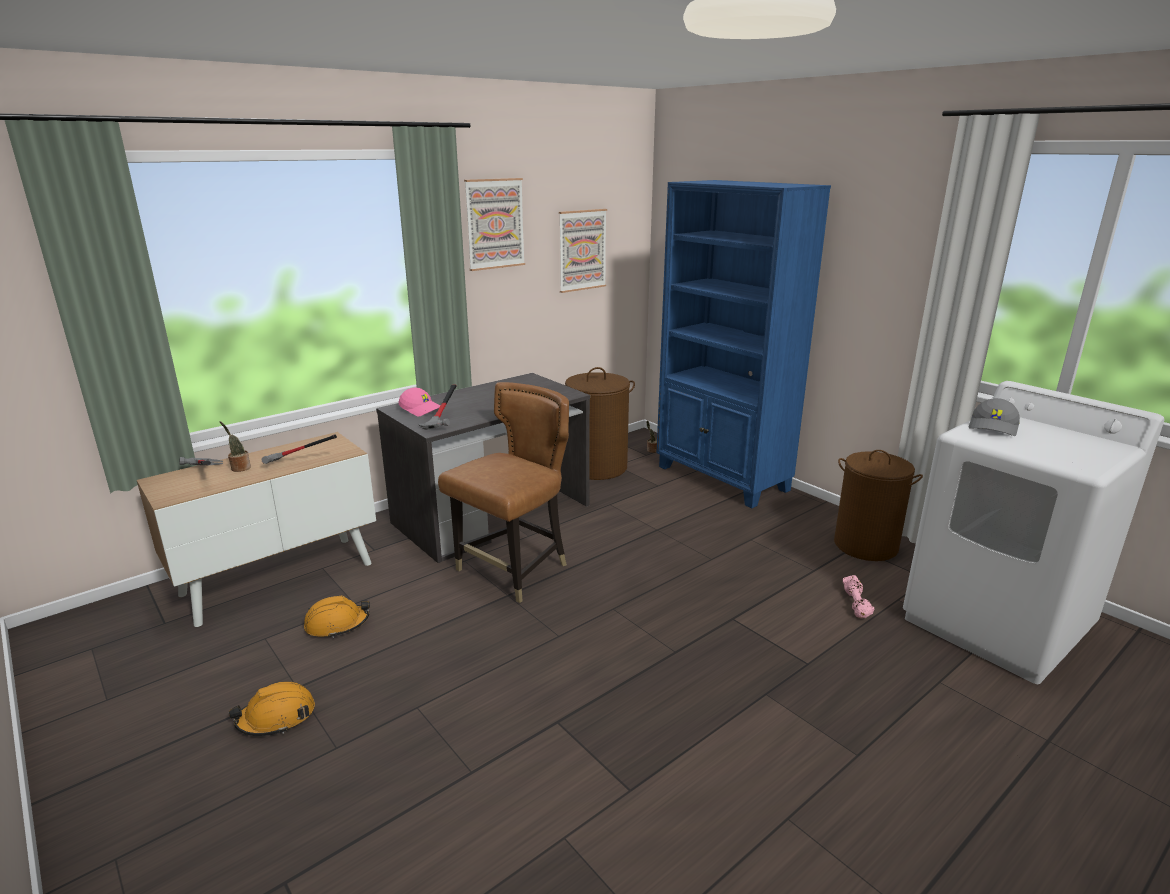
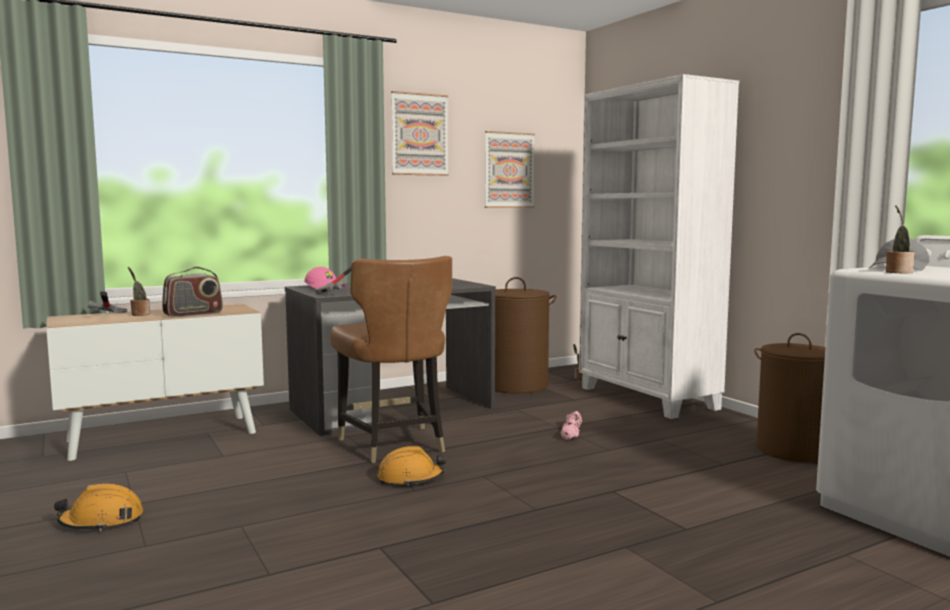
camera: 10 degrees right, 15 degrees down
(298, 463) = (193, 314): hammer -> radio
(337, 624) = (198, 467): orange hard hat -> orange hard hat (410, 479)
(514, 570) = (393, 444): brown chair -> brown chair turned 105 degrees clockwise
(722, 479) = (647, 398): blue bookcase -> white bookcase
(856, 604) = (764, 490): pink dumbbell -> pink dumbbell (572, 433)
(1000, 444) = (898, 272): none -> potted plant

